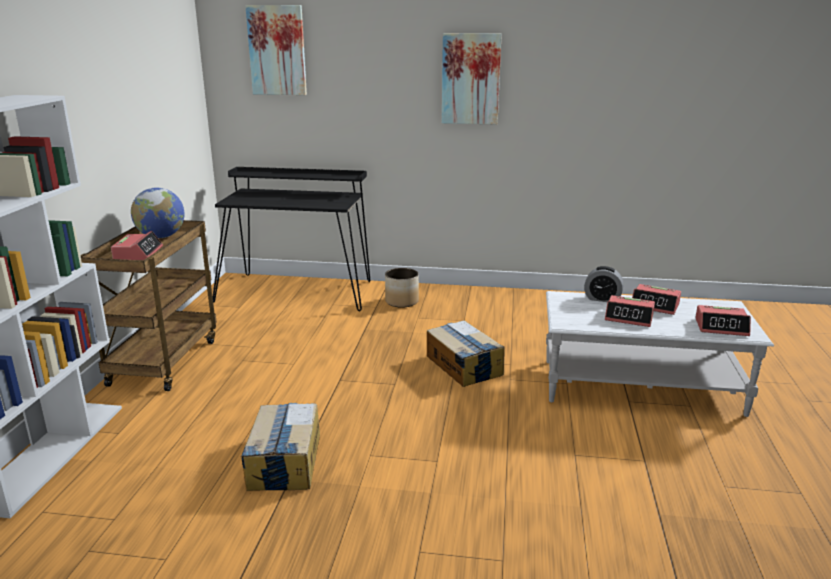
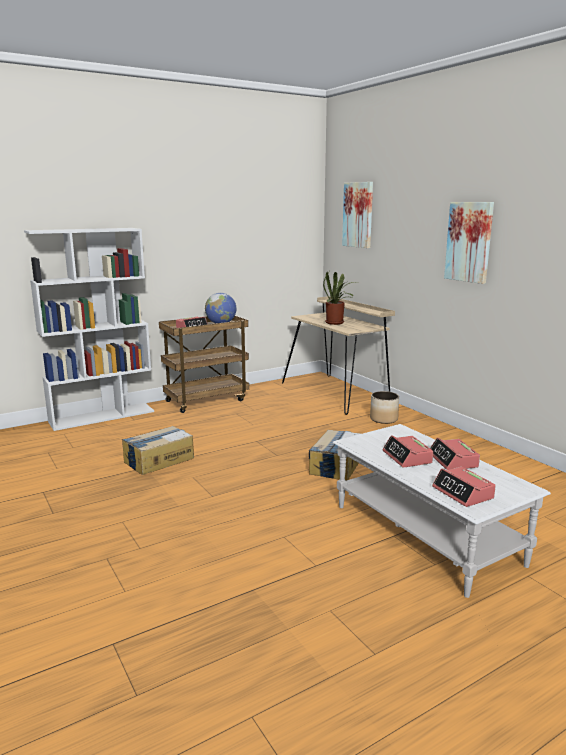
camera: 50 degrees right, 5 degrees down
(296, 200) = (336, 323): none -> potted plant
(298, 290) = (337, 392): black desk -> beige desk
(602, 299) = (423, 441): alarm clock -> none

